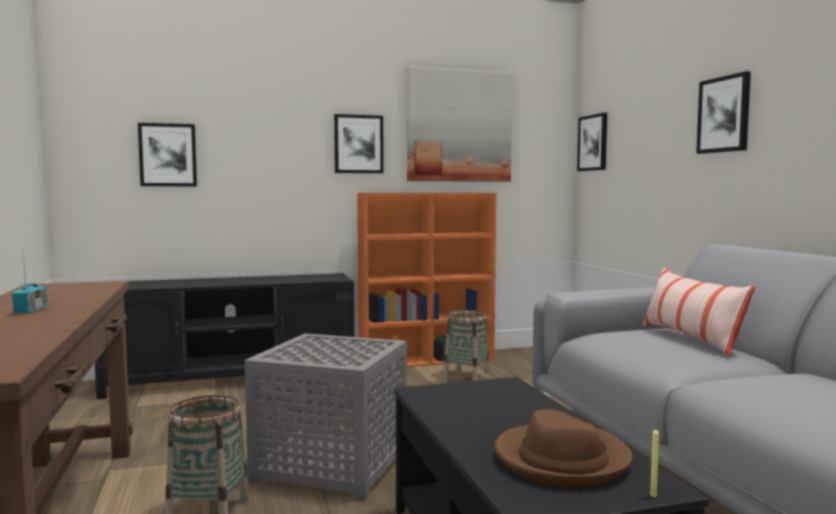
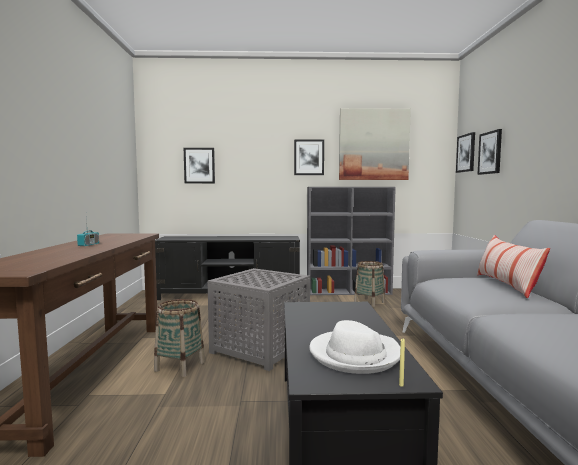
camera: 15 degrees right, 0 degrees up
(428, 360) = (349, 292): orange bookcase -> grey bookcase
(561, 459) = (354, 355): brown hat -> white hat
(724, 114) = (550, 127): picture -> picture (490, 153)

